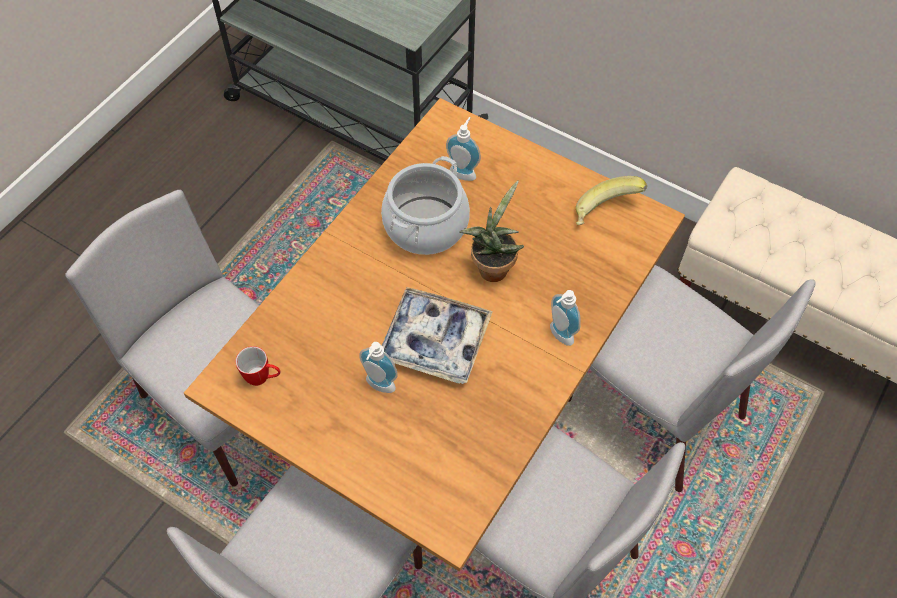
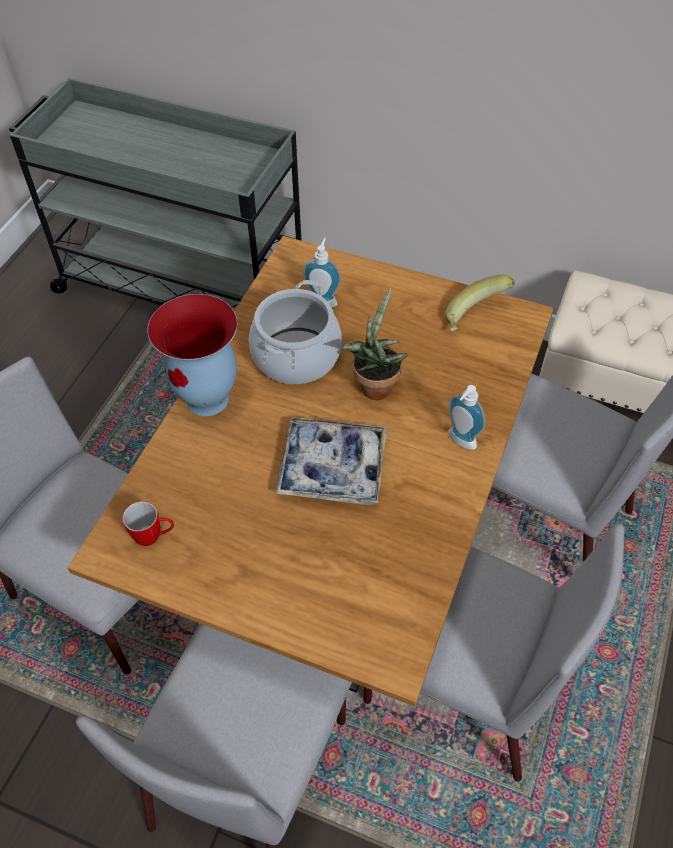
camera: 10 degrees left, 5 degrees down
(336, 255) = (209, 399): none -> vase
(378, 387) = (283, 524): soap dispenser -> none

